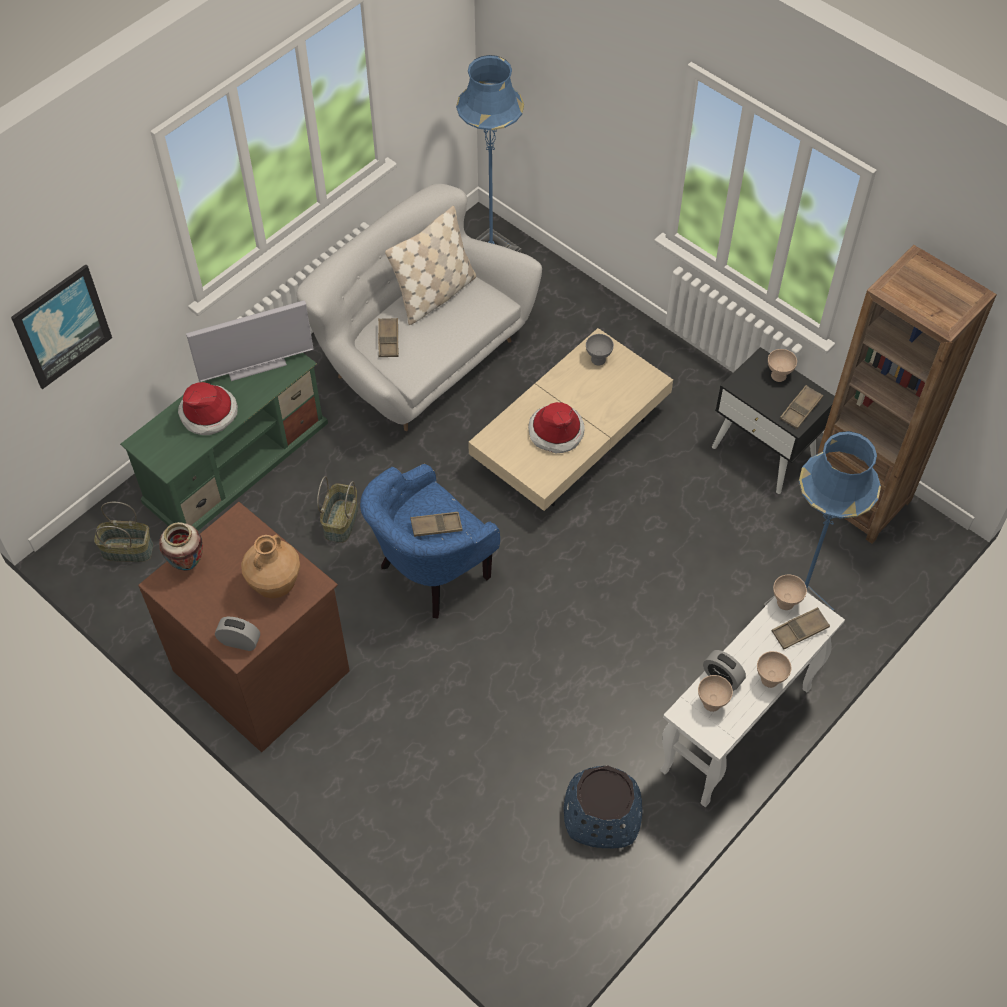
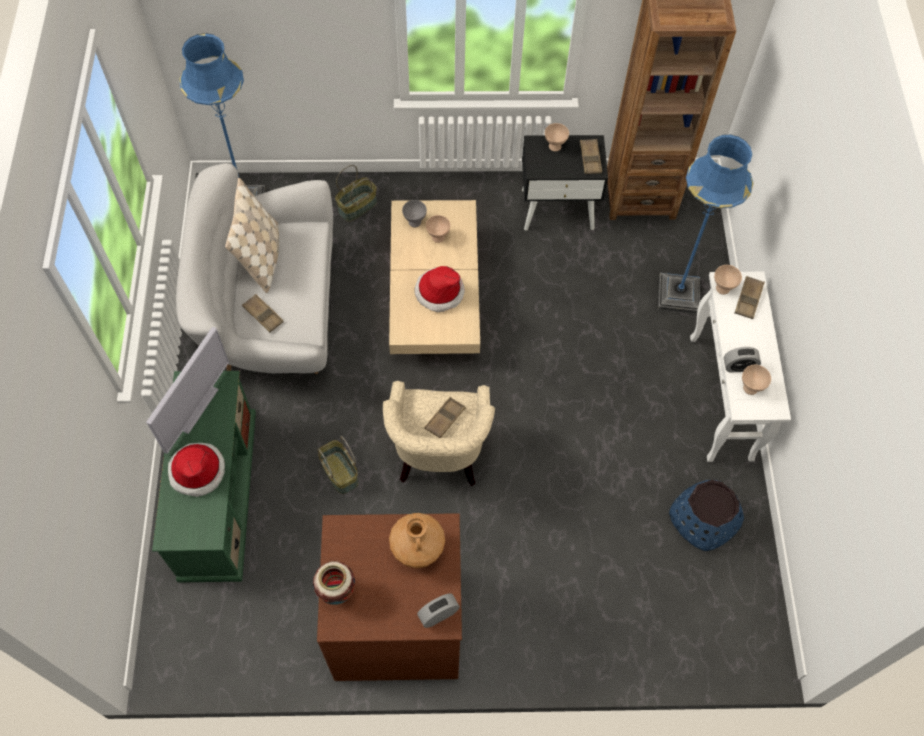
camera: 45 degrees left, 5 degrees up
(61, 326) = (71, 493): picture -> none
(128, 549) = (204, 624): basket -> basket (357, 206)
(429, 575) = (438, 459): blue armchair -> beige armchair
(770, 680) = (765, 344): beige bowl -> beige bowl (438, 237)

